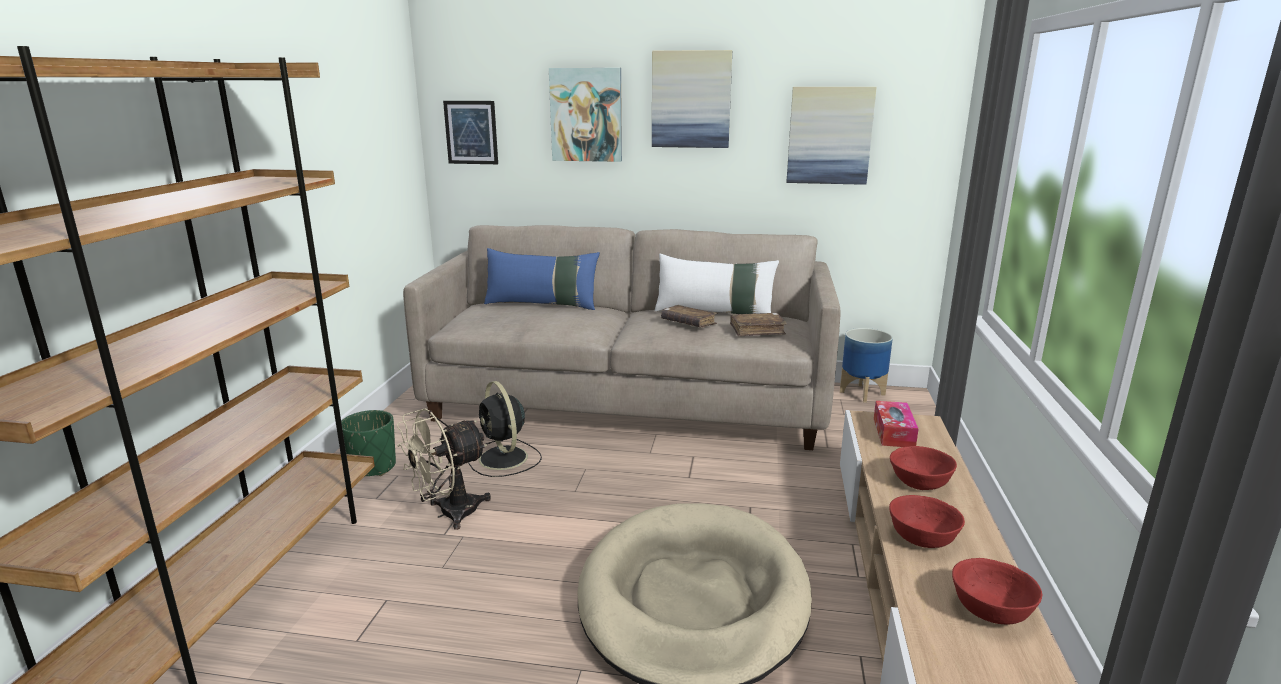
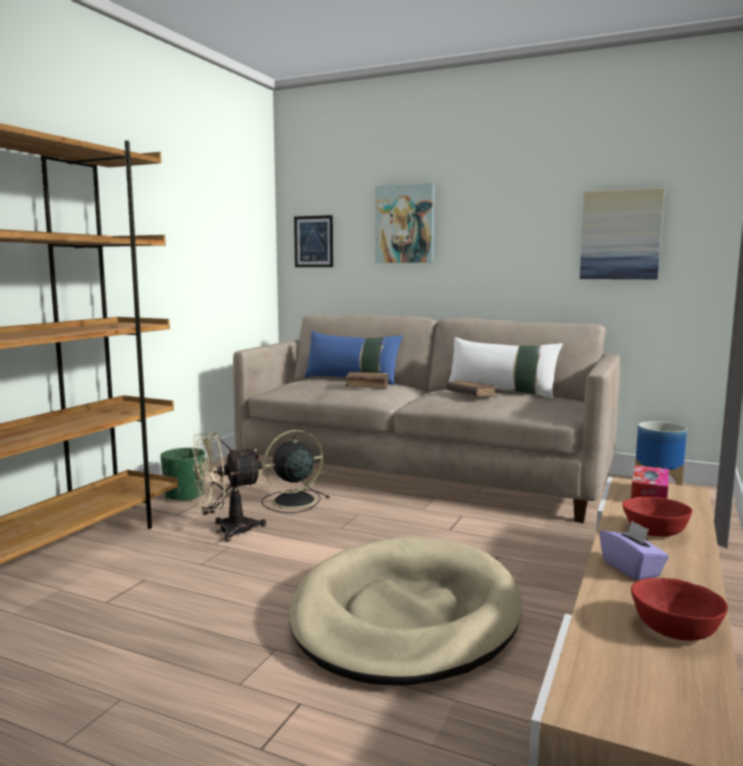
camera: 15 degrees right, 10 degrees down
(504, 459) = (292, 501): black fan -> black fan turned 75 degrees clockwise
(691, 99) = (493, 207): picture -> none
(757, 330) = (532, 402): brown book -> brown book (367, 385)
(922, 537) = (631, 569): red bowl -> purple tissue box

